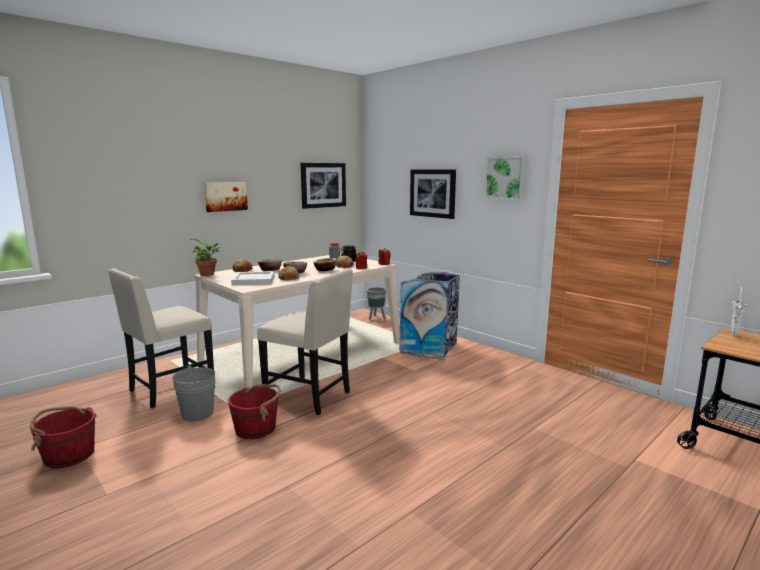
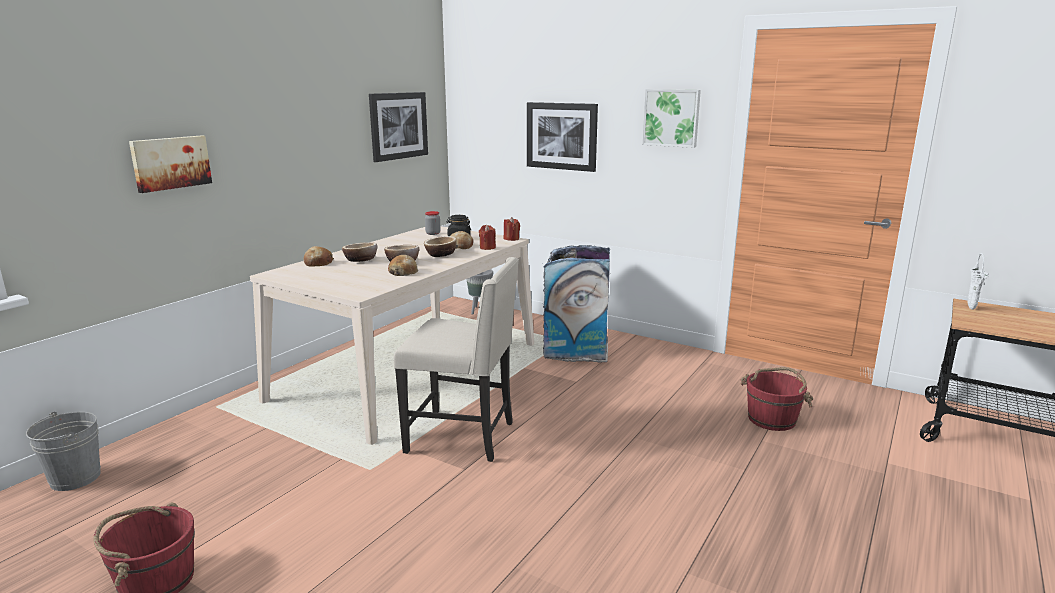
camera: 15 degrees left, 5 degrees up
(170, 390) = (248, 454): beige chair -> none
(197, 413) = (316, 484): grey bucket -> grey bucket (75, 478)
(209, 274) = (274, 274): potted plant -> none
(225, 196) = (272, 151): picture -> picture (170, 163)
(253, 280) = (353, 279): white tray -> none
(256, 428) = (418, 493): red bucket -> red bucket (772, 419)

